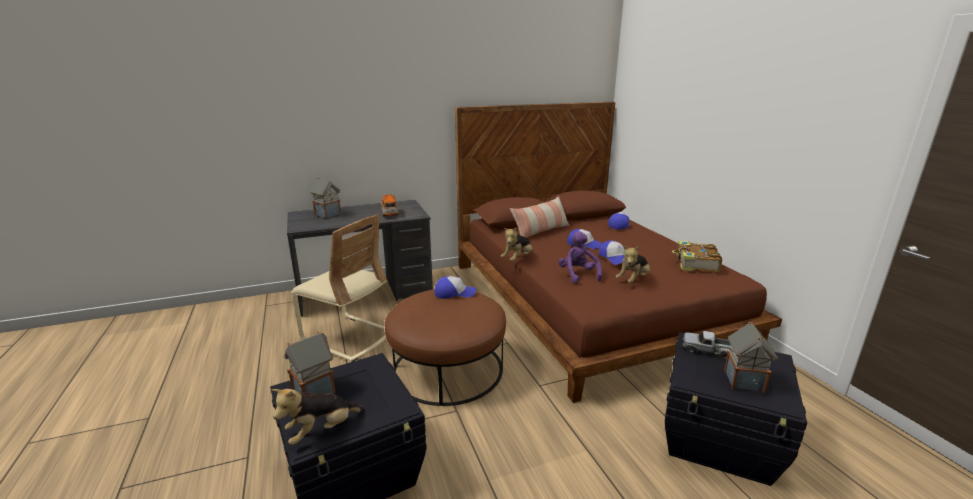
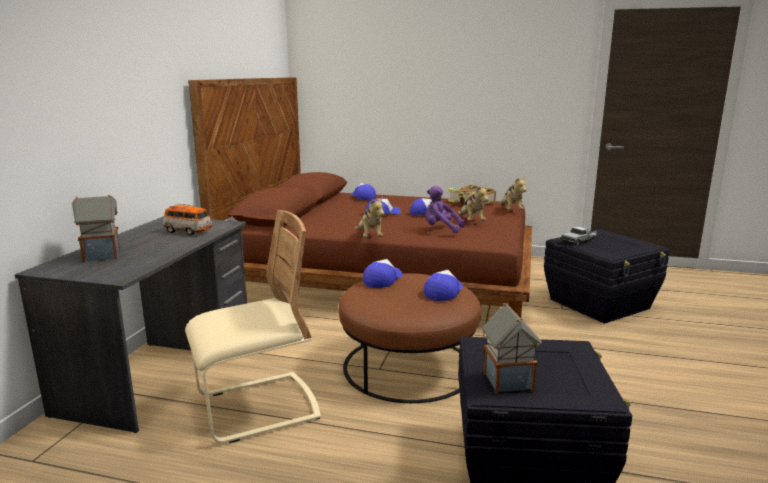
camera: 55 degrees left, 5 degrees down
(322, 431) = (585, 389): plush toy -> plush toy (511, 210)
(457, 321) = (444, 292): none -> cap
(541, 232) = (323, 217): pillow -> none
(743, 381) = (620, 245): toy house -> none

